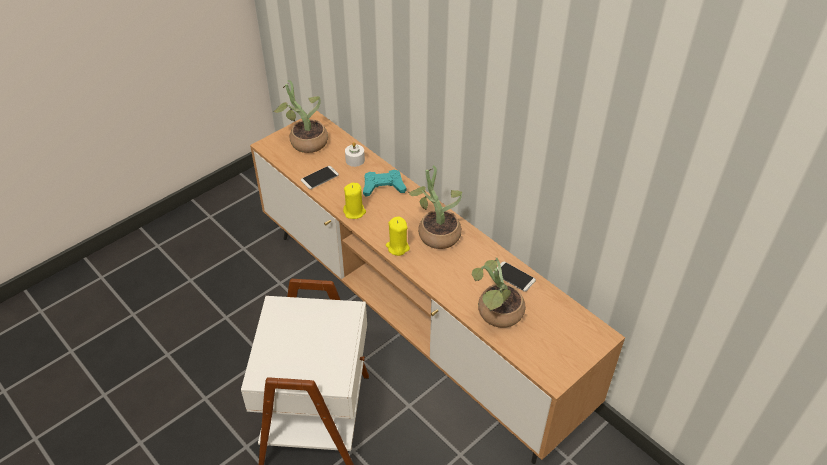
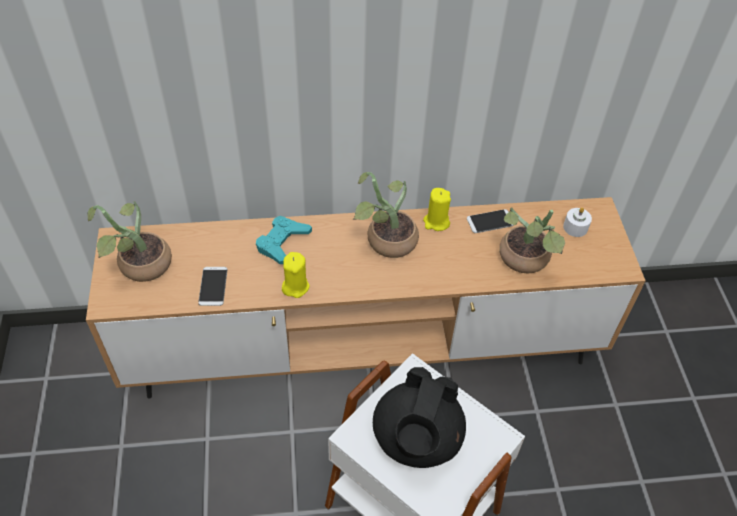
camera: 55 degrees left, 5 degrees up
(299, 339) = (416, 439): none -> black teapot
(355, 160) = (218, 242): white candle -> white candle (575, 227)
(397, 247) = (378, 281): yellow candle -> yellow candle (436, 222)

